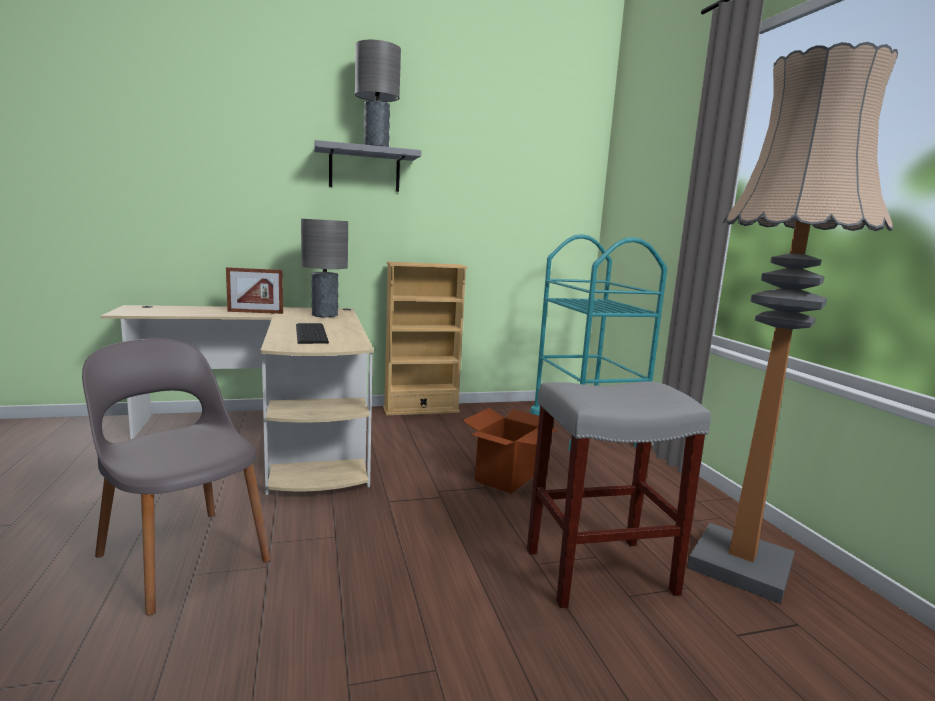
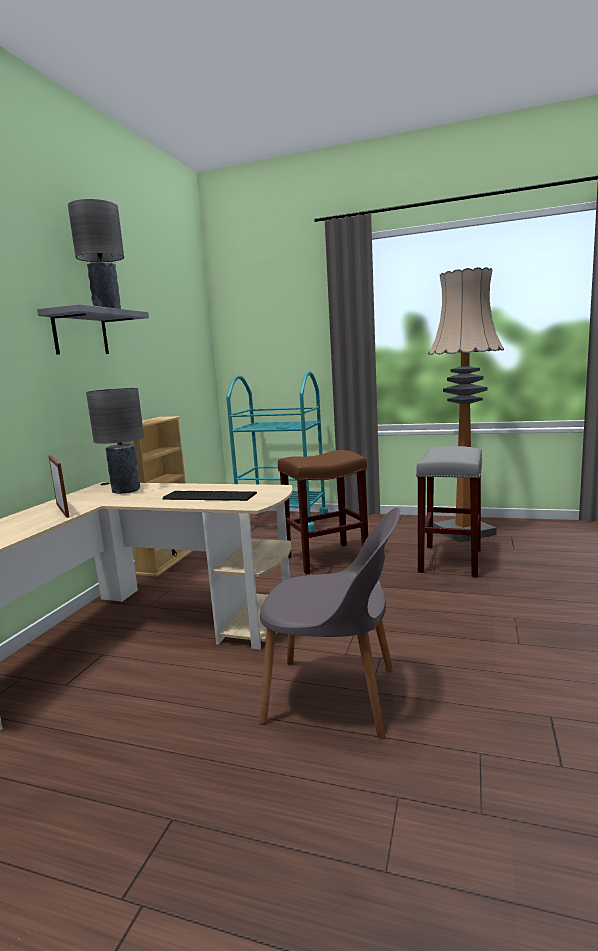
camera: 55 degrees left, 0 degrees up
(182, 555) = (335, 696): grey chair -> grey chair turned 150 degrees counterclockwise
(255, 312) = (62, 510): picture frame -> picture frame turned 60 degrees counterclockwise
(505, 478) = (325, 558): cardboard box -> brown stool

